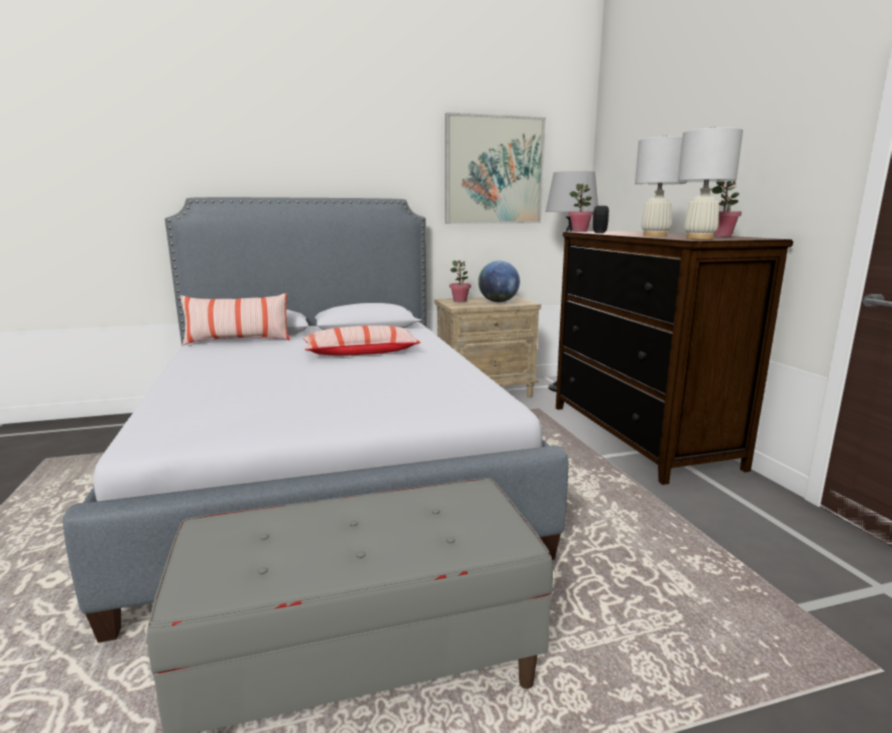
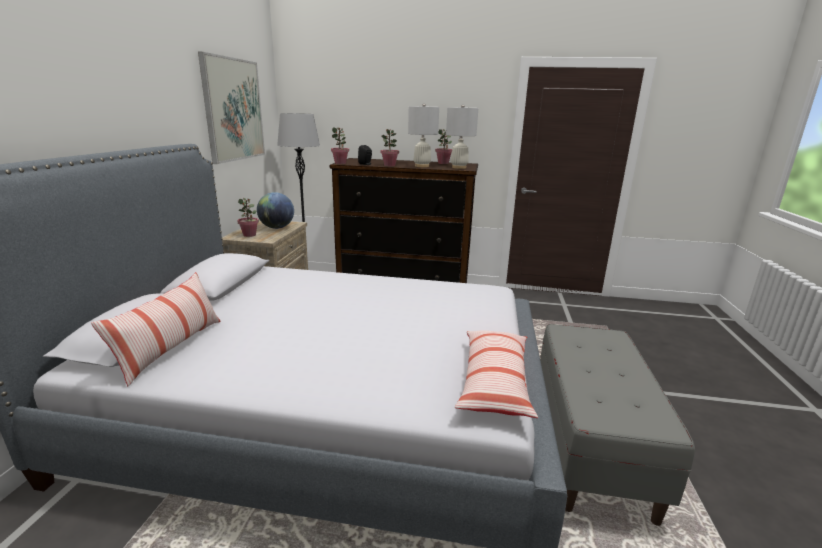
camera: 65 degrees left, 5 degrees up
(361, 353) = (321, 301): pillow -> pillow (494, 382)
(617, 234) = (389, 165): none -> potted plant

